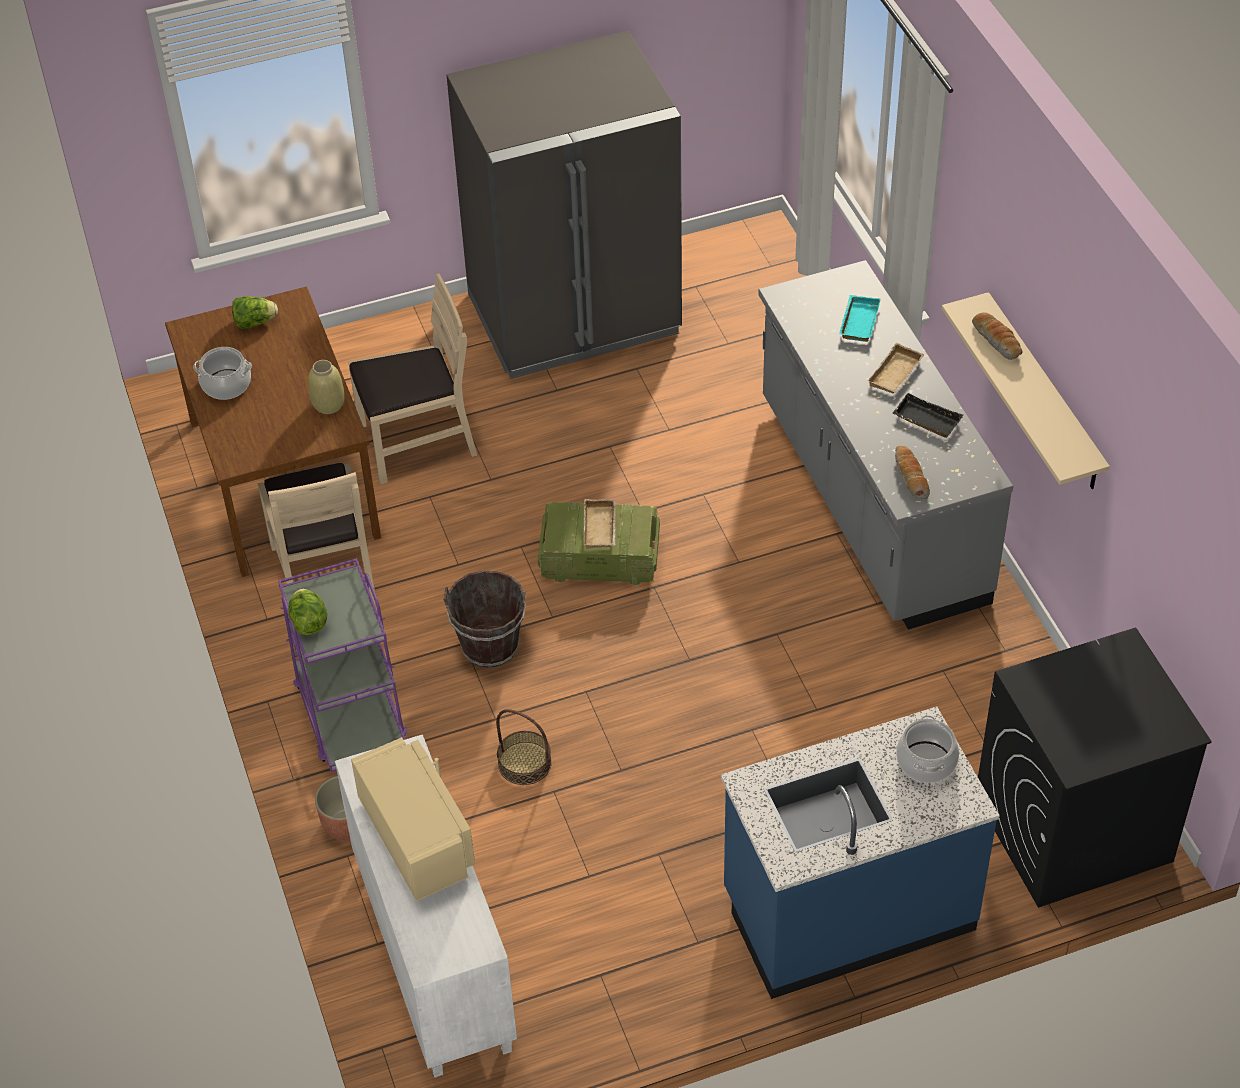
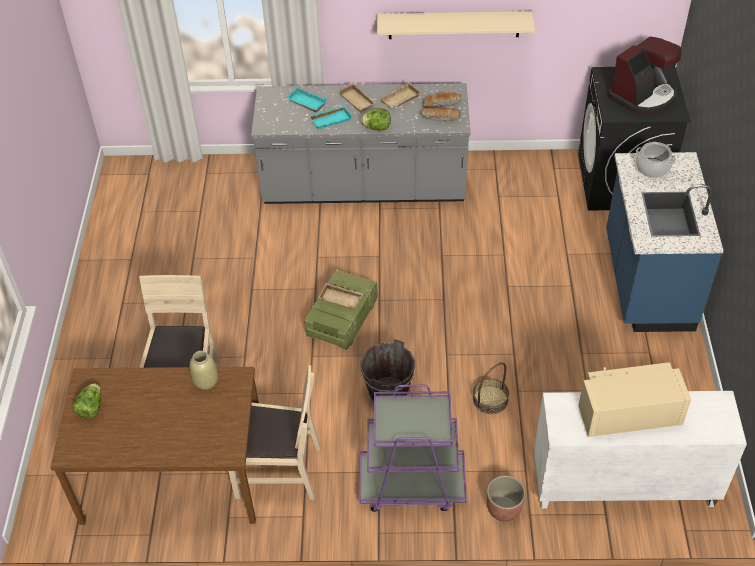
camera: 70 degrees left, 0 degrees up
(226, 384) = (146, 439): cooking pot -> none
(308, 623) = (416, 436): lettuce -> lettuce (377, 128)
(574, 316) = (126, 275): grey fridge -> none
(837, 358) = (330, 119): none -> turquoise tray
(925, 420) = (400, 100): black tray -> beige tray
(997, 341) = (418, 21): bread -> bread (441, 103)
(1097, 711) = (643, 96): none -> coffee machine

